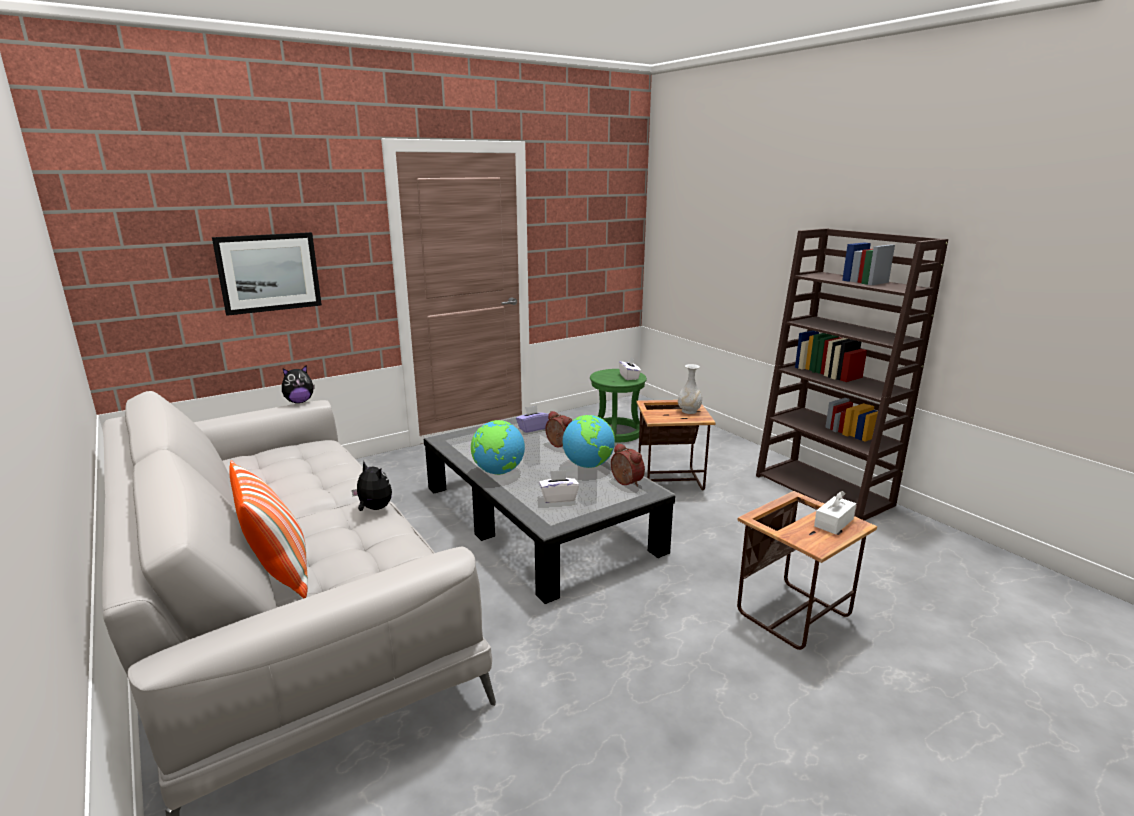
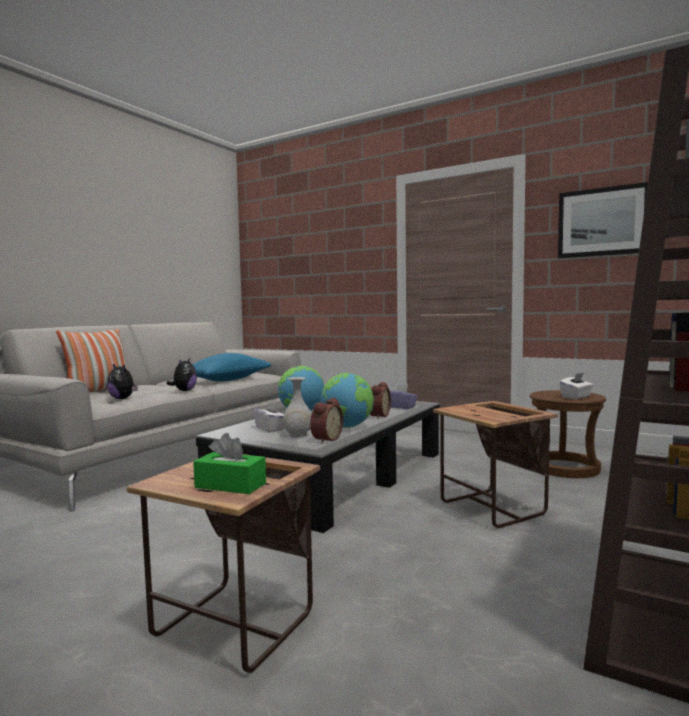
camera: 65 degrees right, 15 degrees down
(269, 272) = (321, 274): picture -> picture (602, 222)
(299, 402) = (285, 350): plush toy -> plush toy (123, 399)
(320, 473) = (227, 380): none -> blue pillow
(616, 432) = (565, 468): green stool -> brown stool
(689, 411) = (504, 414): white vase -> white vase (298, 435)
(833, 522) = (230, 485): white tissue box -> green tissue box

